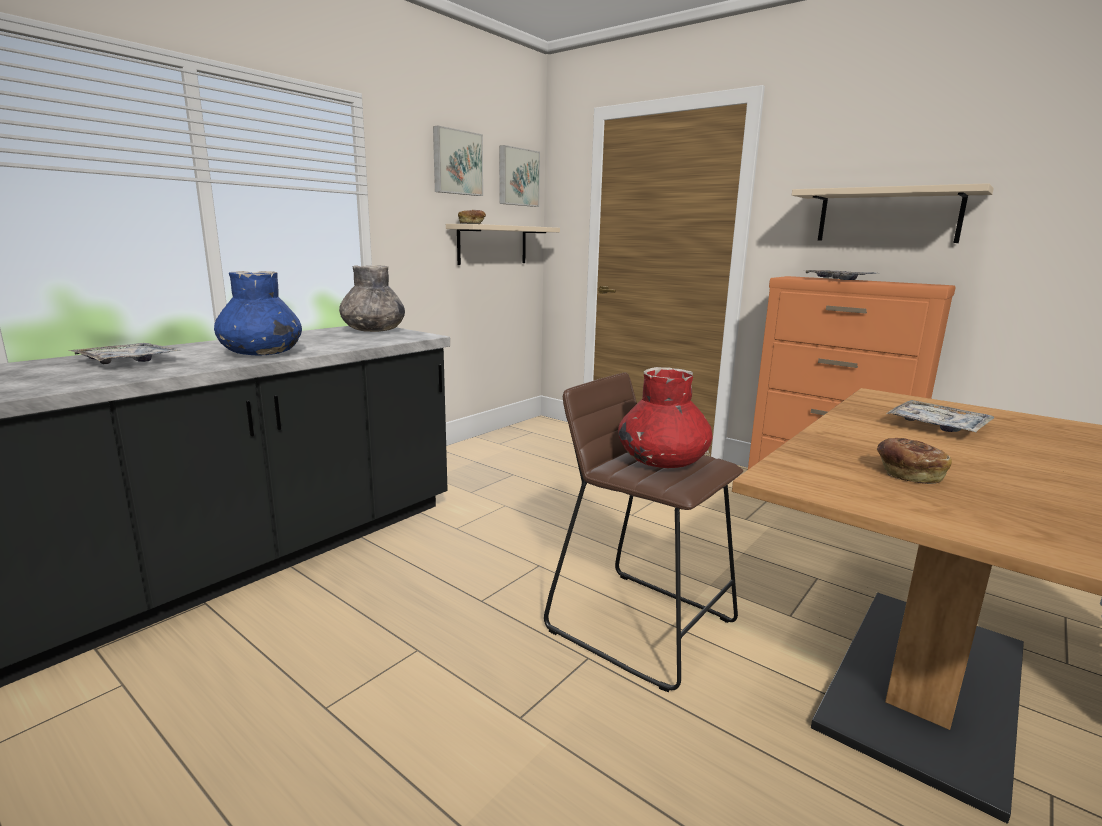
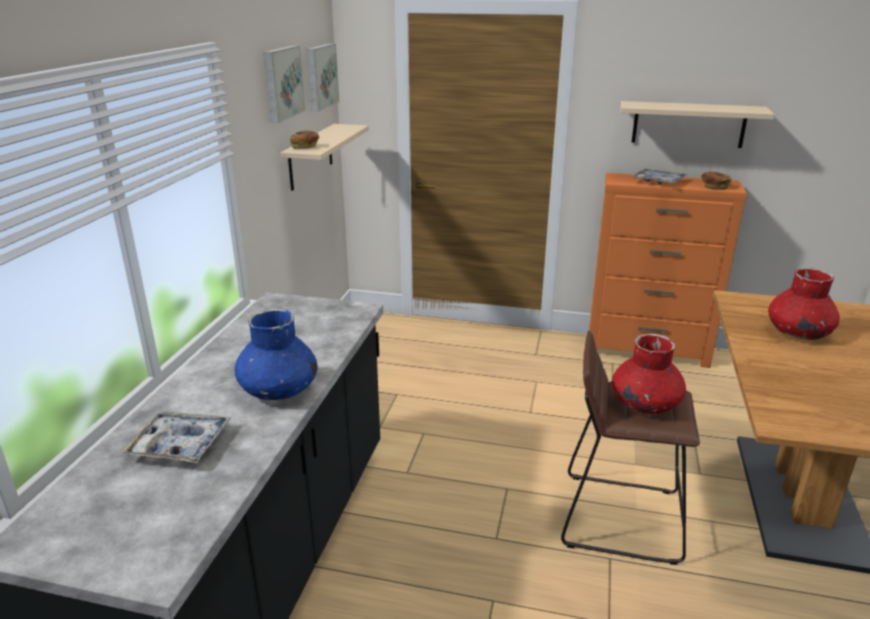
camera: 25 degrees left, 10 degrees up
(373, 331) = (299, 311): grey vase -> none
(907, 474) = (830, 396): bread -> bread (713, 187)
(938, 426) = (797, 332): tray -> red vase

